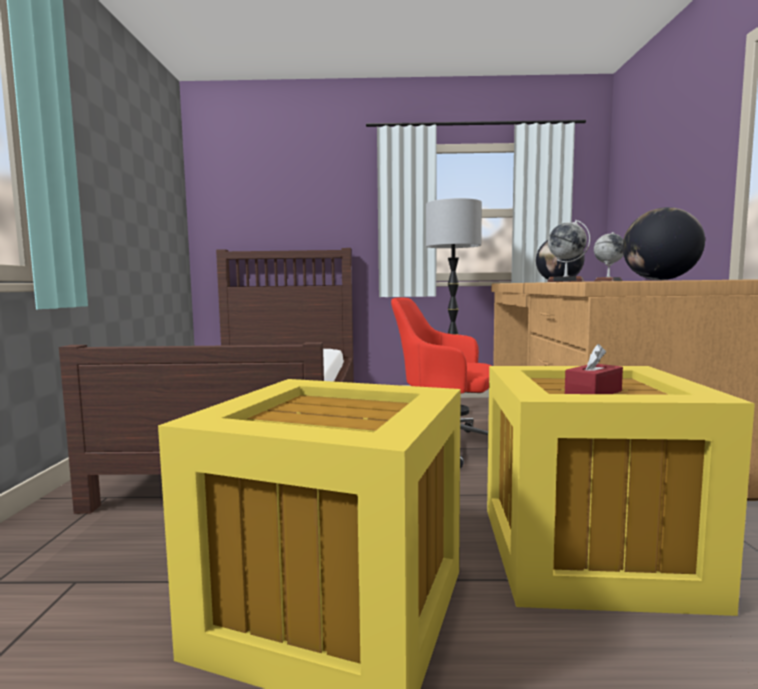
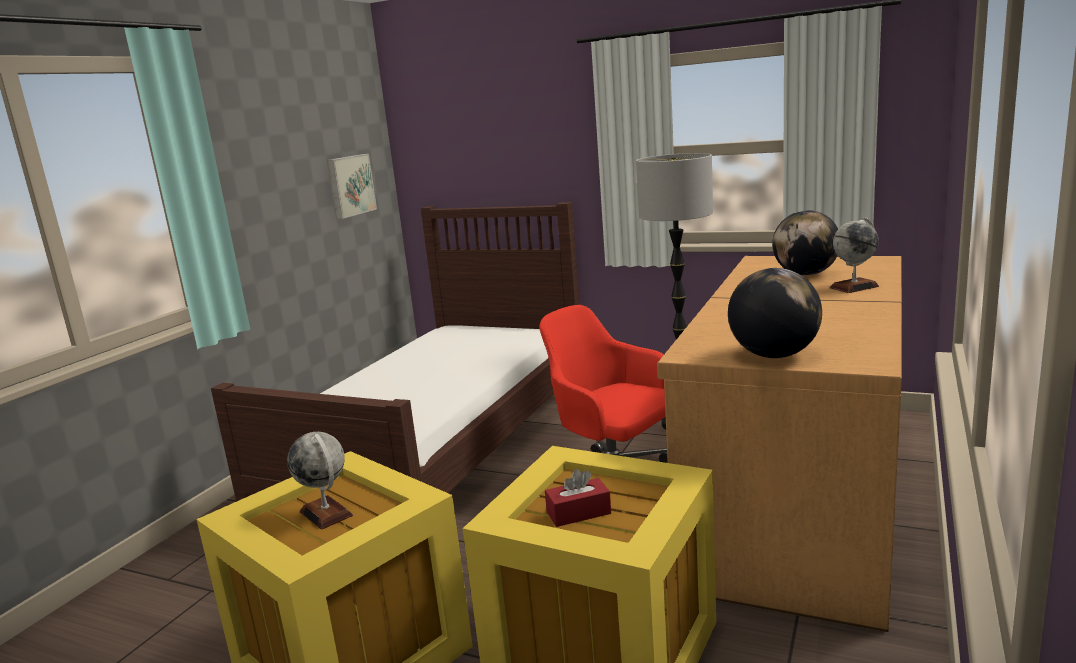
camera: 25 degrees right, 10 degrees up
(161, 216) = (350, 185): none -> picture
(566, 281) = (717, 321): globe -> globe (326, 513)

